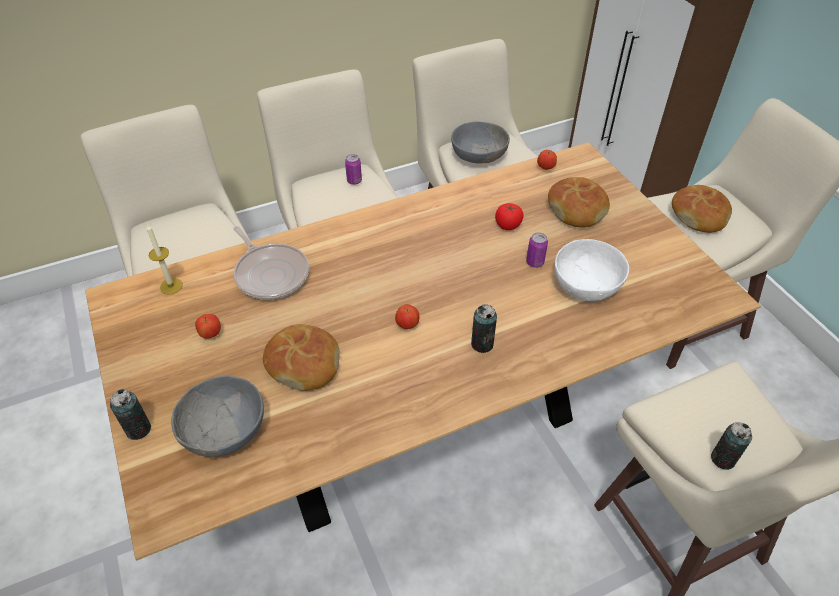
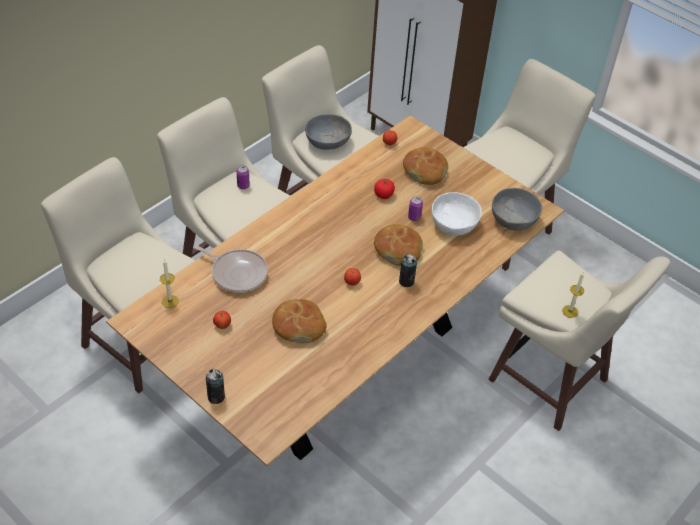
camera: 25 degrees left, 0 degrees up
(225, 431) = (274, 381): grey bowl -> grey bowl (514, 219)
(699, 215) = (502, 153): bread -> bread (398, 250)
(723, 459) = (570, 311): can -> candle

